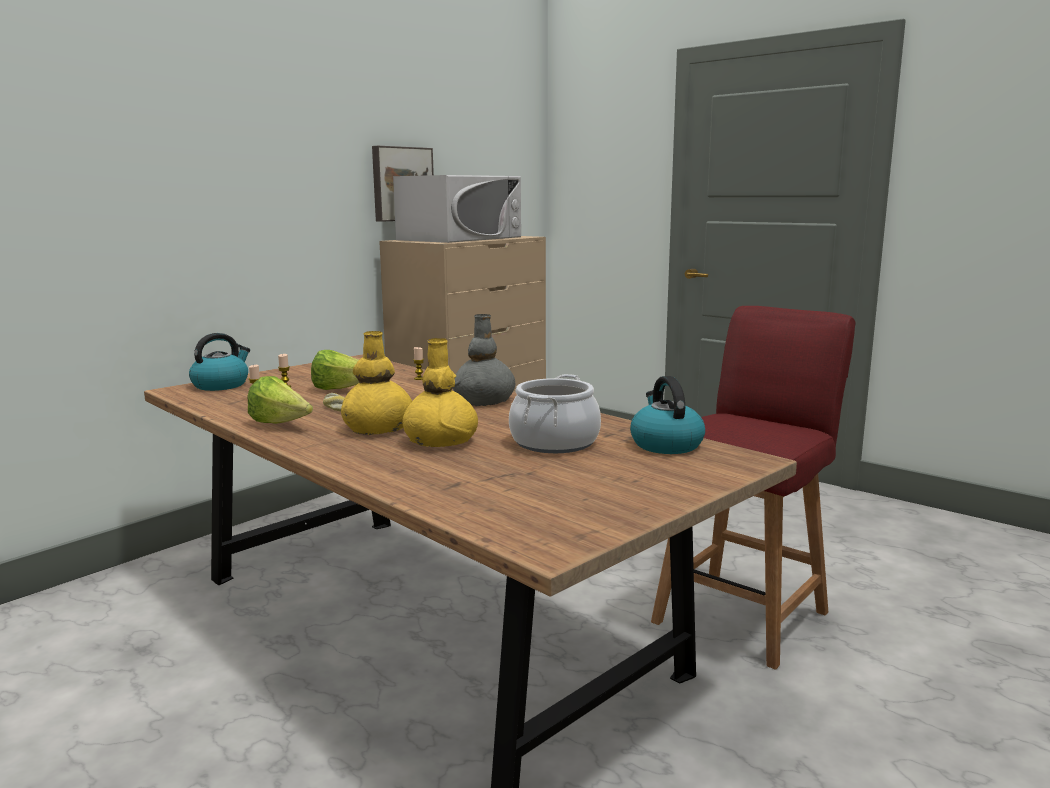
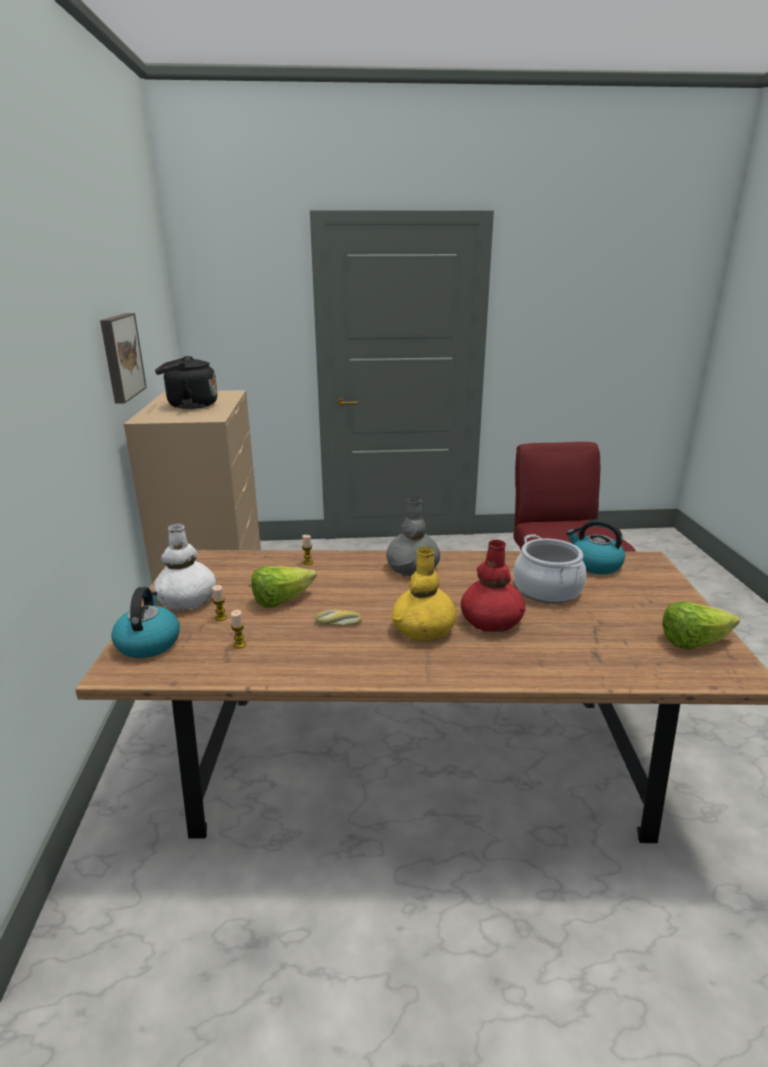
camera: 45 degrees left, 10 degrees up
(281, 424) = (345, 662): lettuce -> lettuce (693, 642)
(293, 375) = (187, 600): none -> white vase
(440, 441) = (491, 621): yellow vase -> red vase
(460, 238) = (189, 406): white microwave -> black kettle

